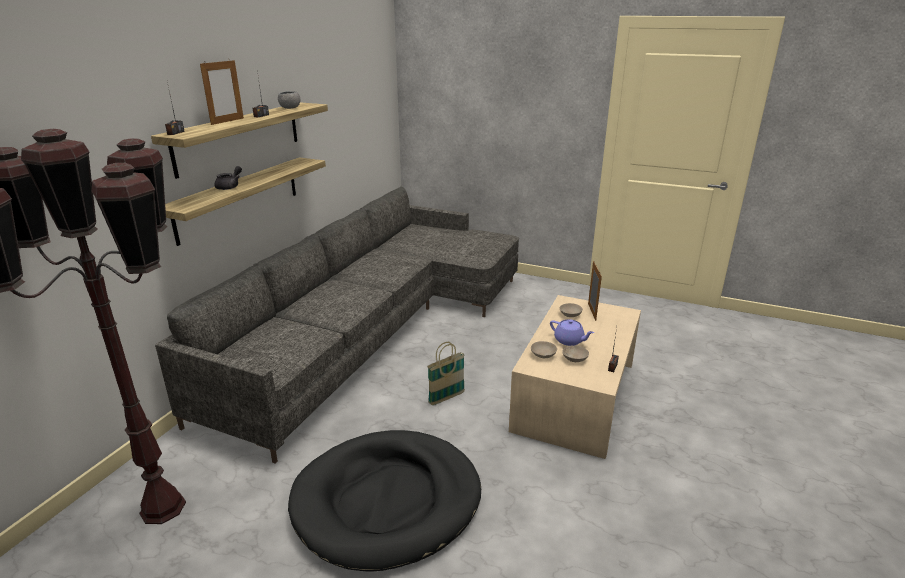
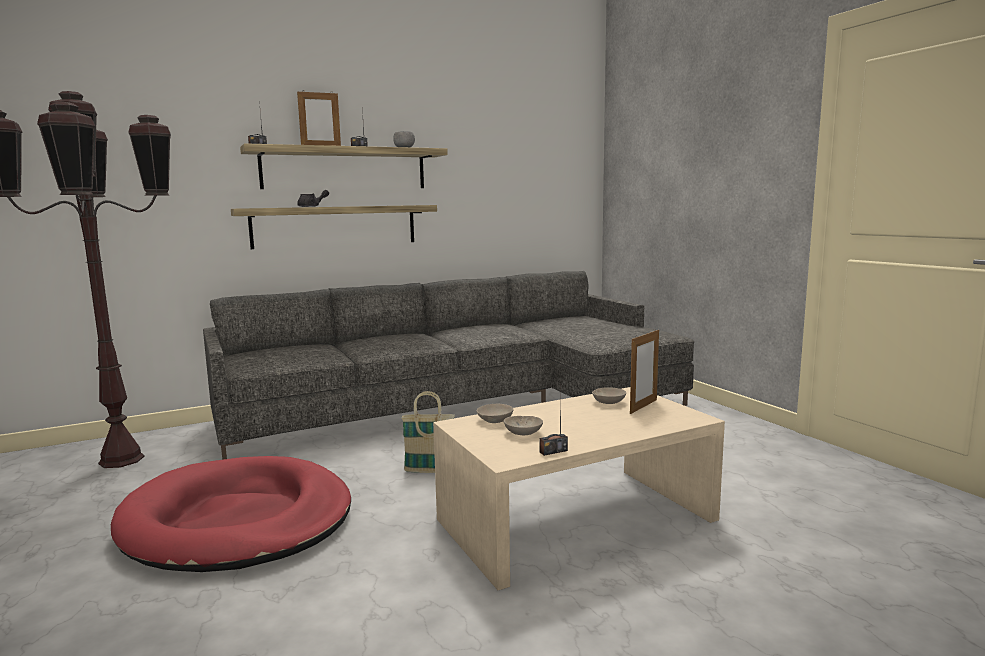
camera: 40 degrees right, 15 degrees down
(387, 501) = (238, 521): black dog bed -> red dog bed
(569, 341) = (554, 419): purple teapot -> none

